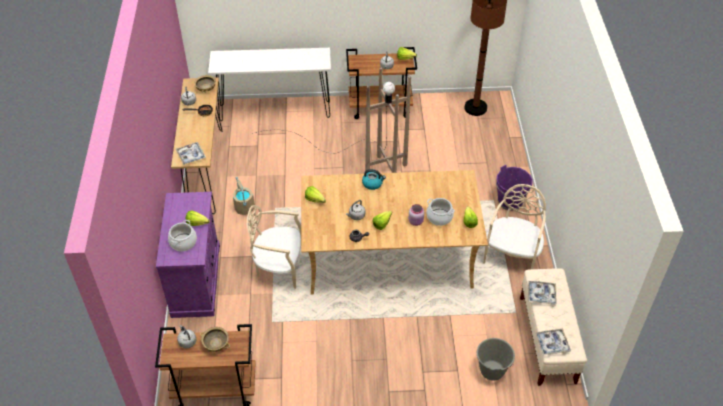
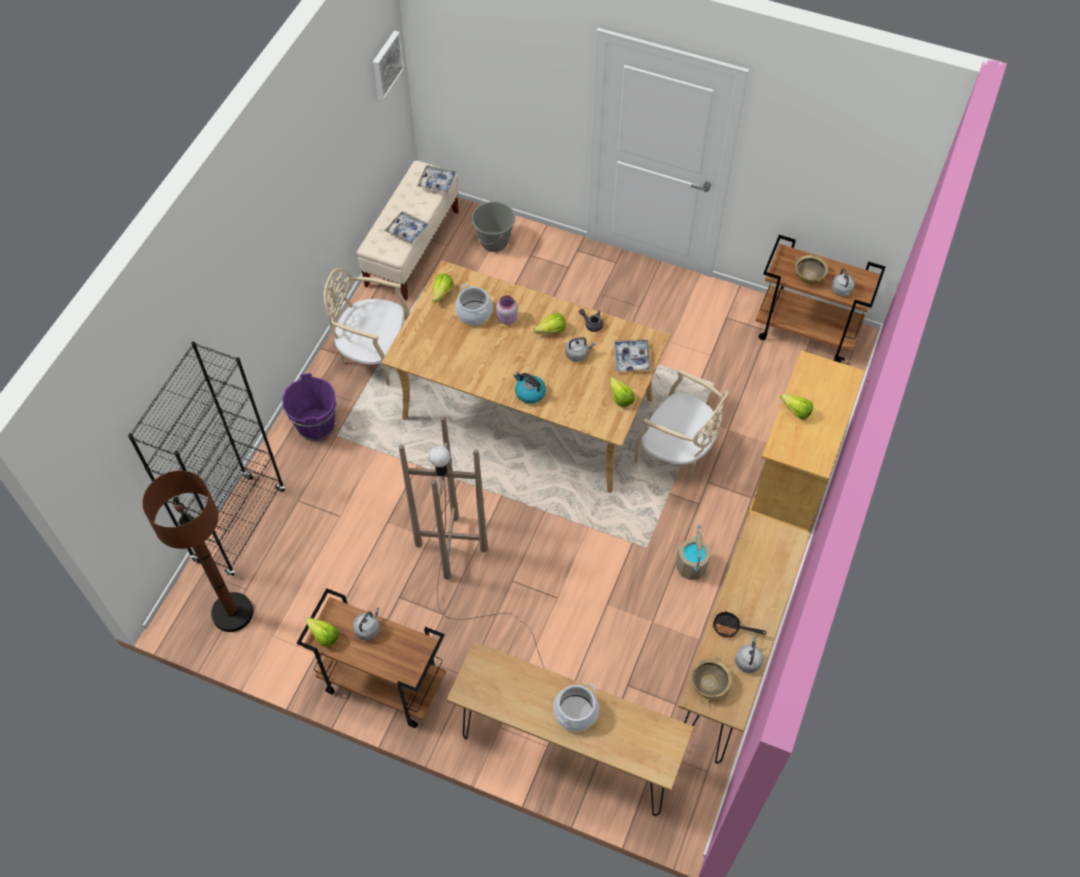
camera: 155 degrees left, 10 degrees up
(183, 242) = (821, 390): cooking pot -> cooking pot (576, 712)
(191, 155) = (773, 541): tray -> tray (631, 358)
(196, 280) = (793, 475): purple cabinet -> beige cabinet
(275, 111) = (566, 755): white console table -> brown console table
(506, 142) = (240, 525): none -> black bookcase
(512, 255) = (373, 353): beige chair -> beige chair turned 60 degrees clockwise
(613, 268) = (386, 64): none -> picture

